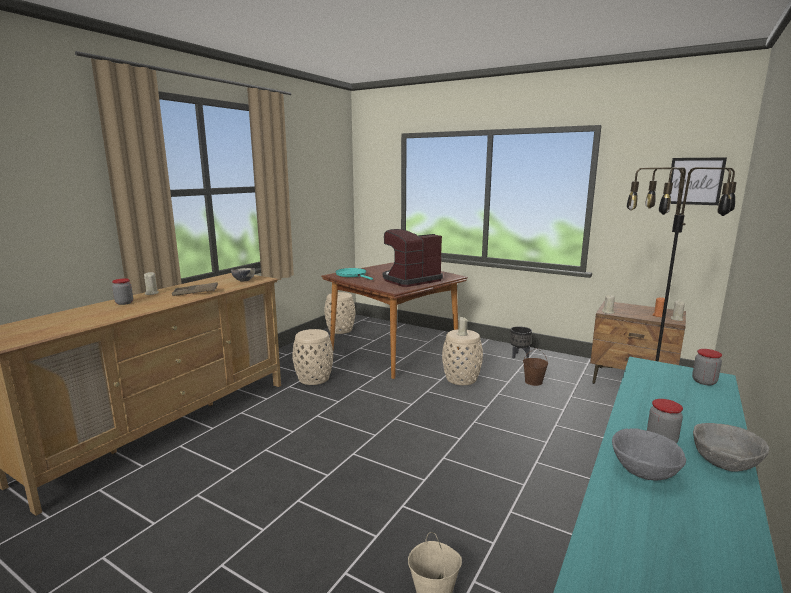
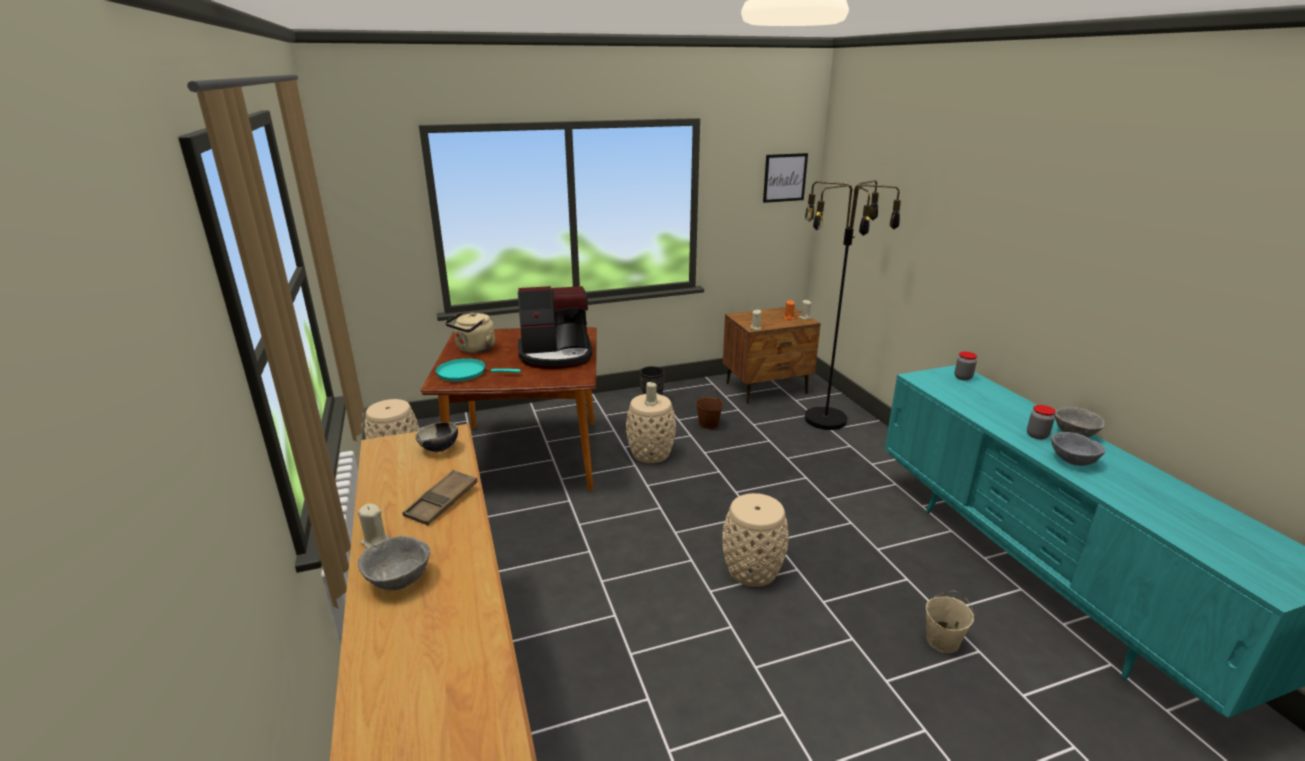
camera: 50 degrees left, 10 degrees up
(124, 303) = (398, 580): jar -> grey bowl
(313, 378) = (505, 543): beige stool -> beige stool (752, 570)
(381, 269) = (474, 349): none -> beige kettle
(410, 280) = (556, 355): coffee machine -> coffee machine turned 105 degrees counterclockwise

